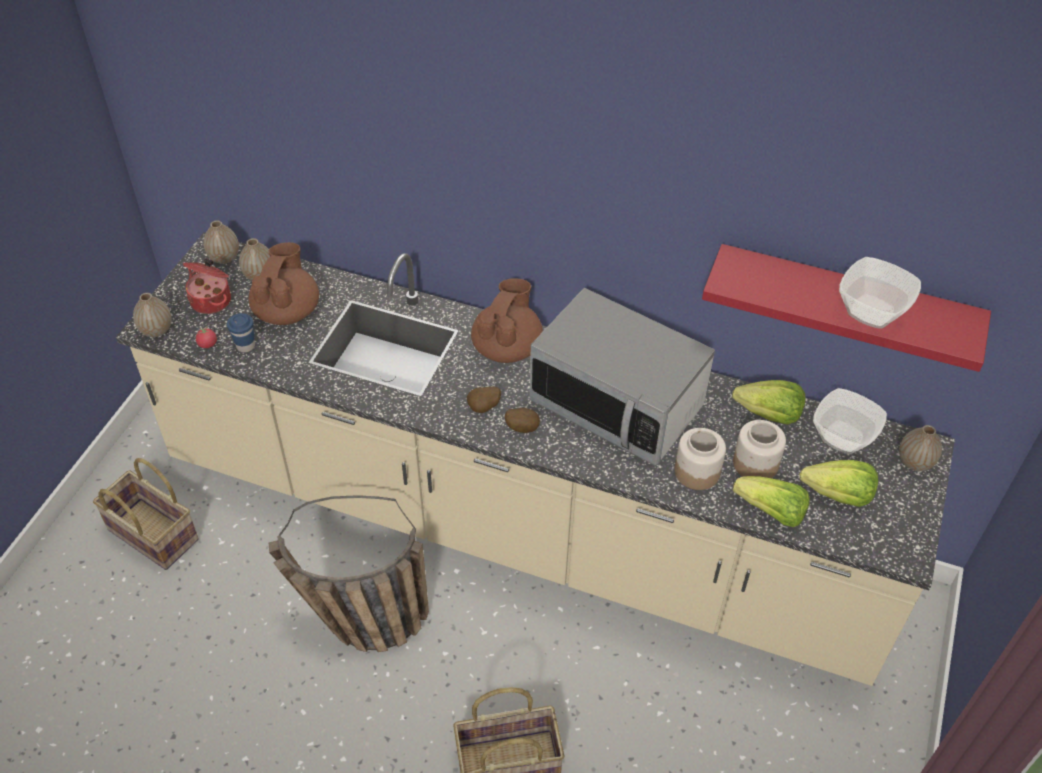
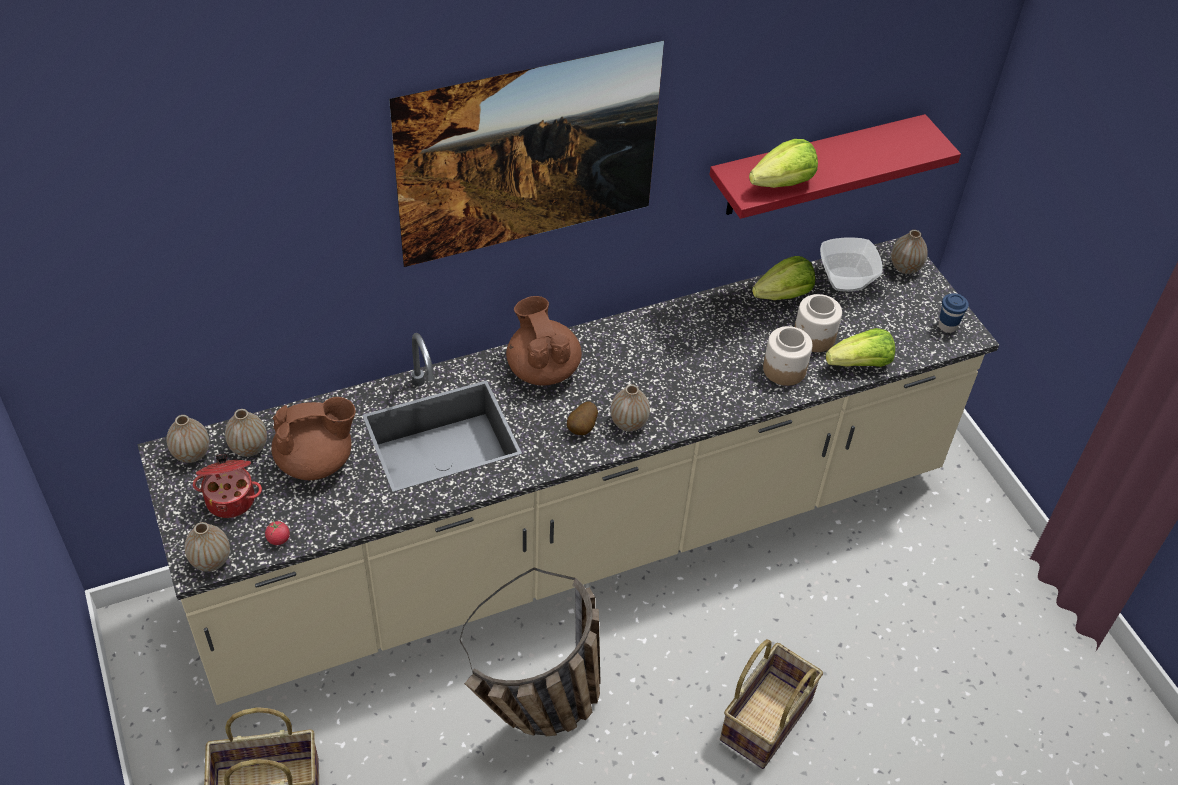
camera: 45 degrees left, 0 degrees up
(245, 346) = (317, 516): blue cup -> blue cup (947, 326)
(287, 311) = (316, 461): brown teapot -> brown teapot turned 105 degrees clockwise
(522, 427) = (628, 423): potato -> vase
(532, 183) = (529, 197): none -> picture
(617, 404) = (675, 358): microwave -> none
(838, 495) = (886, 323): lettuce -> lettuce (783, 183)
(871, 311) = (860, 158): bowl -> none

